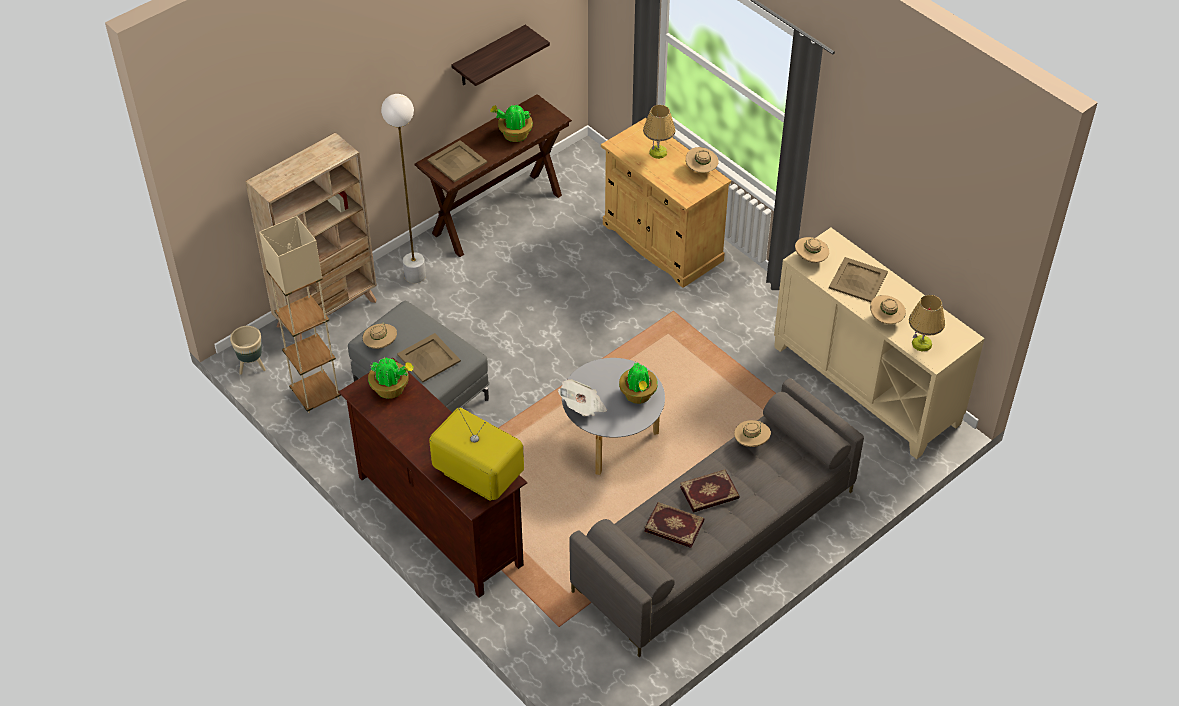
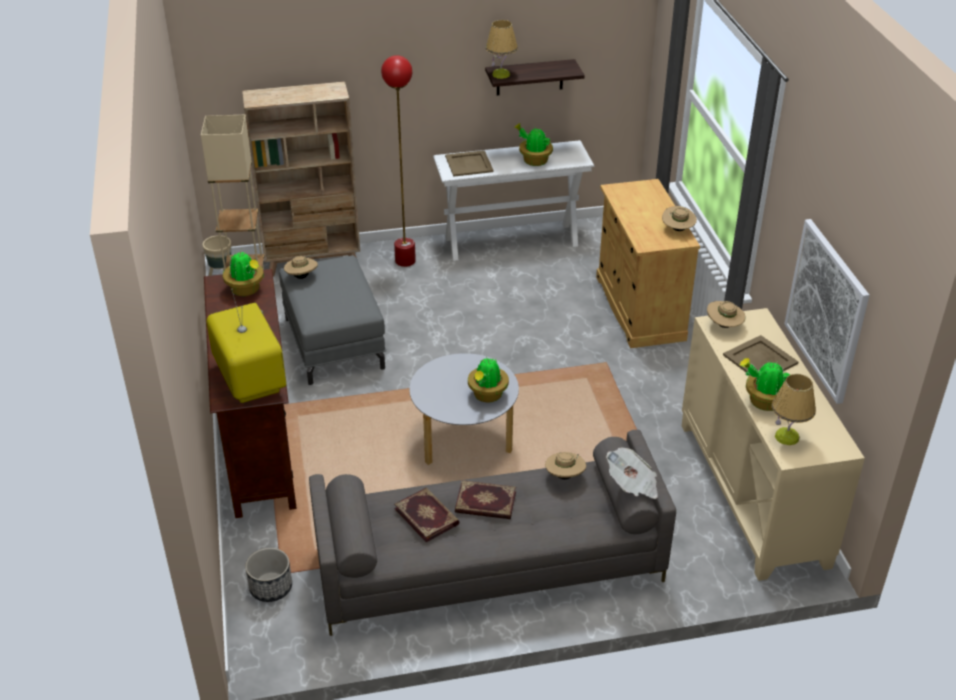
camera: 30 degrees right, 10 degrees down
(415, 275) = (405, 261): white floor lamp -> red floor lamp
(429, 357) = (331, 299): beige tray -> none
(497, 214) = (511, 241): brown console table -> white console table
(559, 641) = (270, 587): none -> planter
(583, 407) = (428, 385): newspaper -> newspaper (632, 485)
(658, 152) = (648, 205): table lamp -> table lamp (501, 74)
(886, 319) = (764, 401): beige hat -> potted plant
(910, 227) = (826, 310): none -> picture

